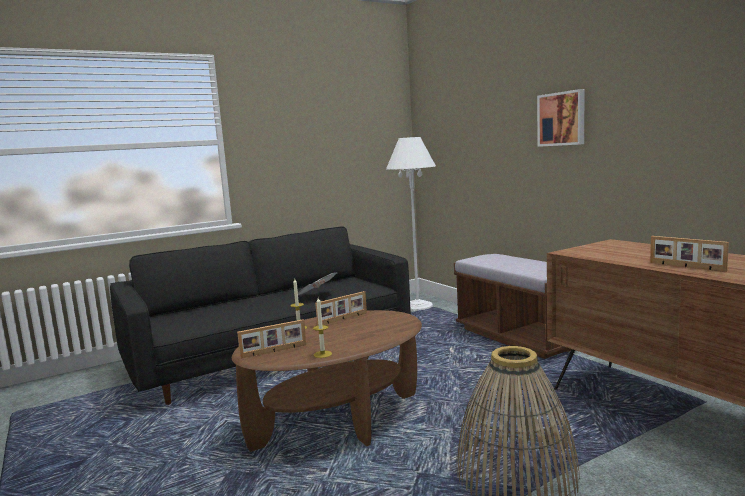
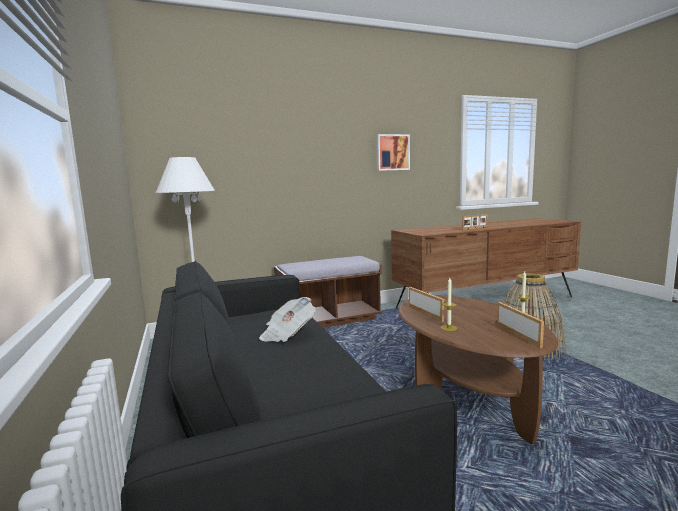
camera: 80 degrees left, 0 degrees up
(562, 119) = (332, 154): picture -> picture (392, 152)

